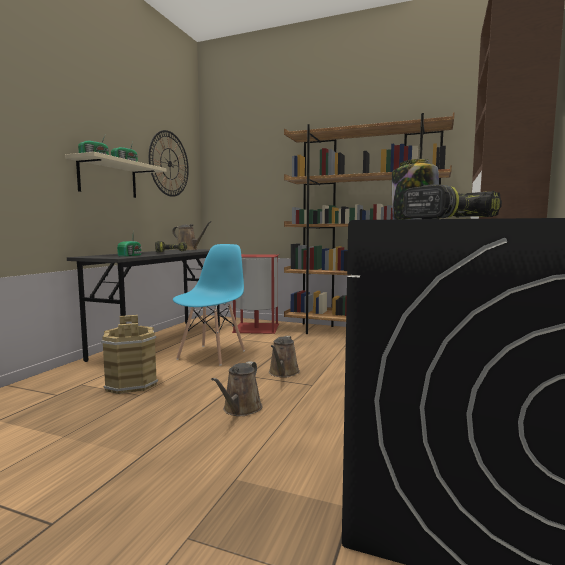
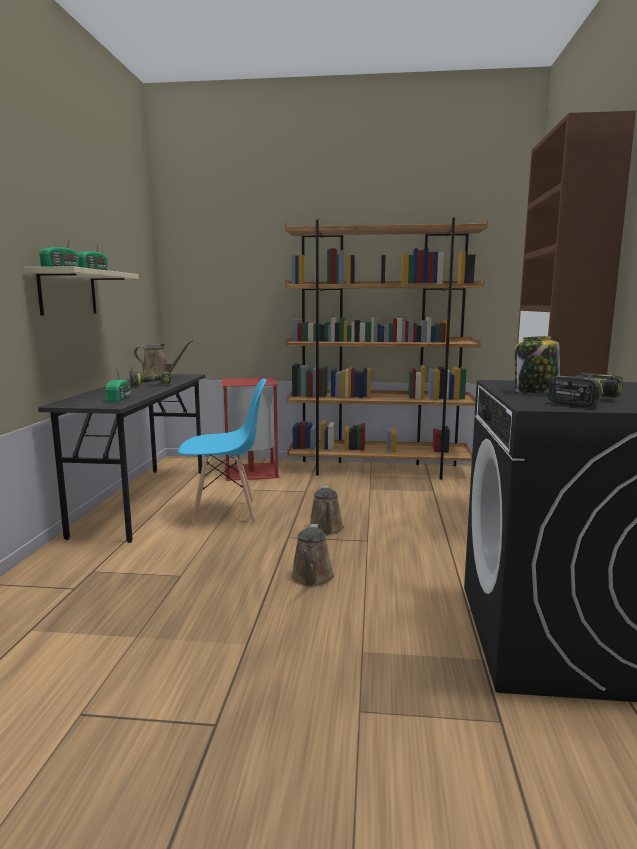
camera: 15 degrees left, 5 degrees up
(132, 383) = (158, 562): brown bucket -> none
(169, 164) = (125, 260): wall clock -> none
(212, 354) = (225, 513): blue chair -> blue chair turned 75 degrees clockwise

